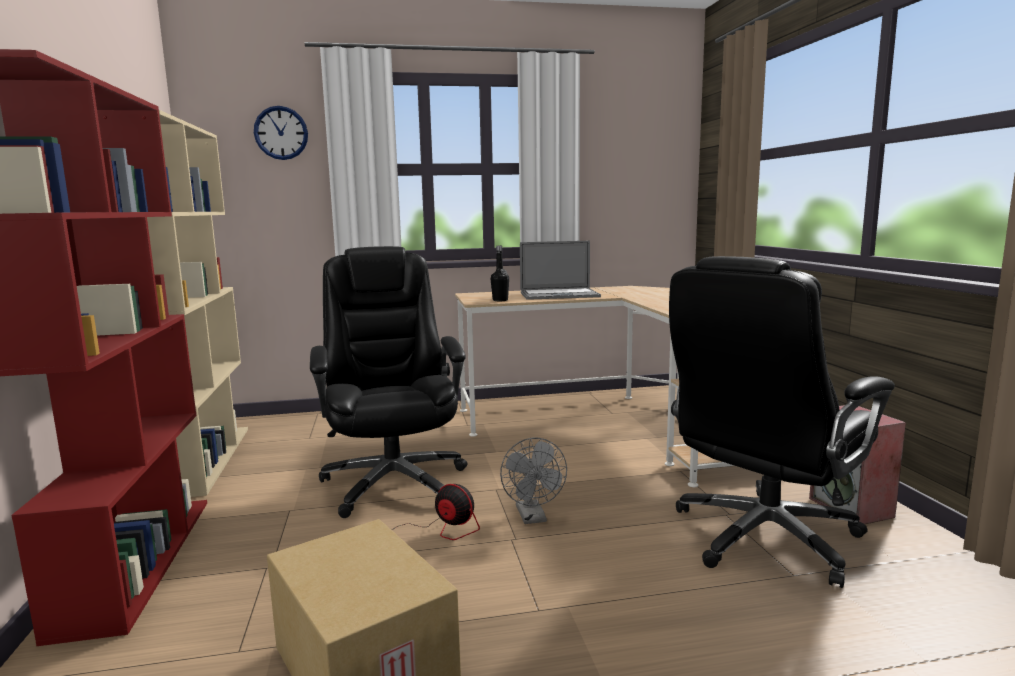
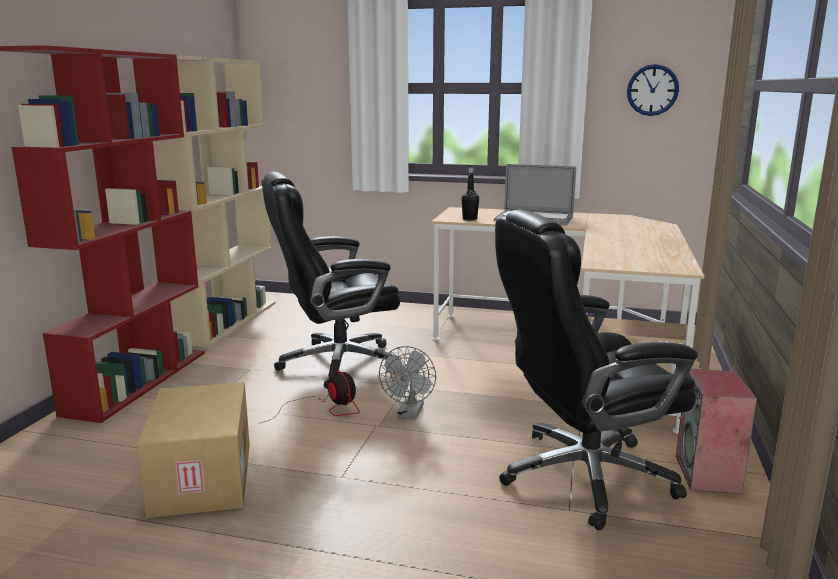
camera: 25 degrees right, 5 degrees up
(281, 133) = (317, 55): wall clock -> wall clock (652, 90)
(393, 482) = (336, 364): black office chair -> black office chair turned 120 degrees counterclockwise

